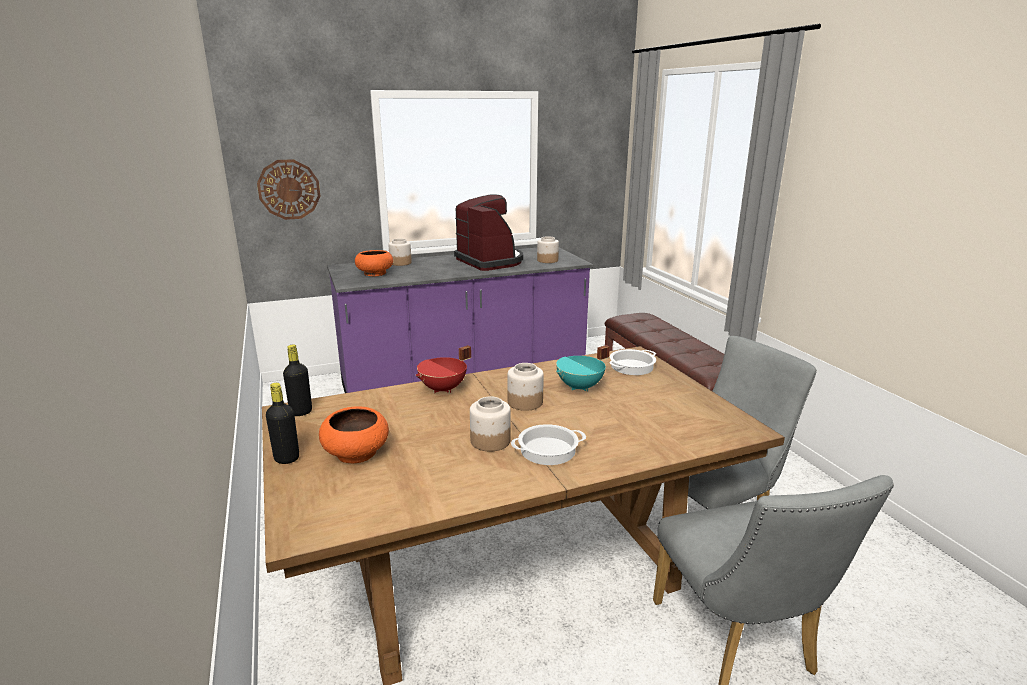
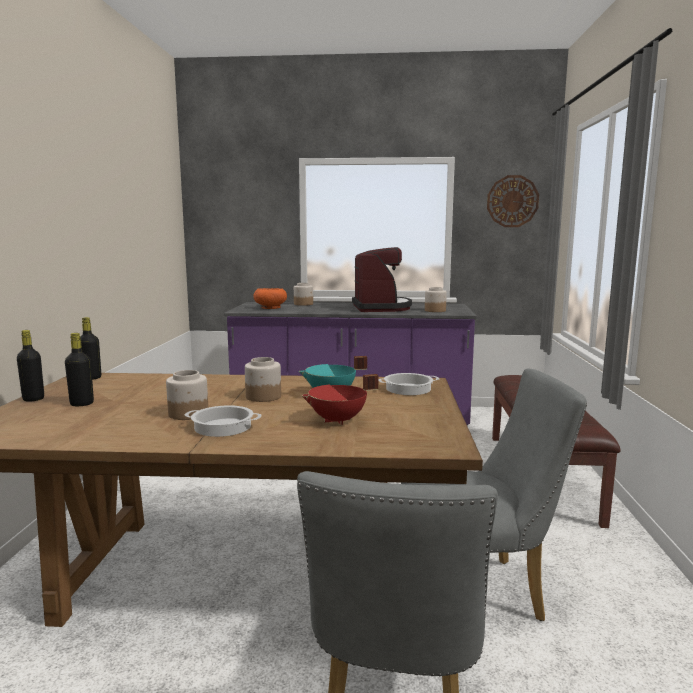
camera: 25 degrees right, 10 degrees down
(289, 189) = (228, 239): wall clock -> wall clock (512, 201)
(357, 453) = (82, 404): orange bowl -> black bottle
(444, 389) = (214, 380): red cooking pot -> red cooking pot (338, 421)

